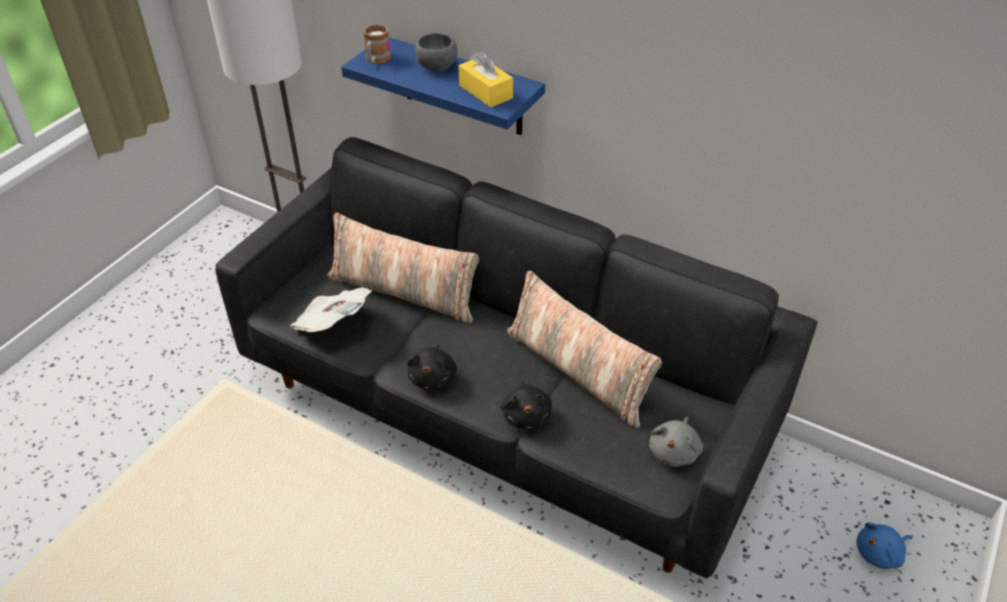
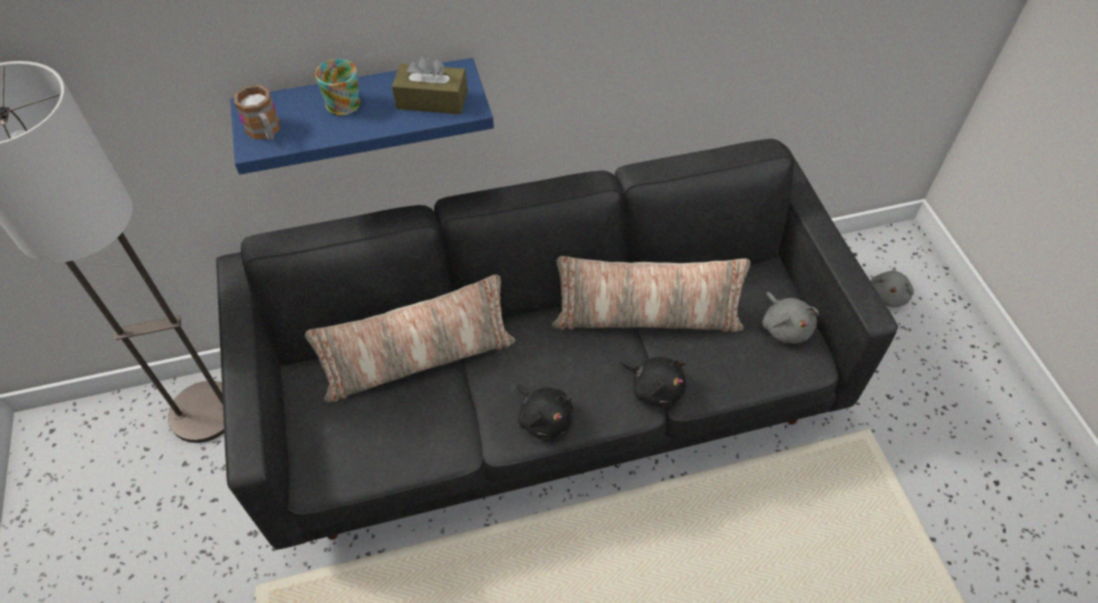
camera: 45 degrees left, 10 degrees up
(333, 324) = (393, 444): newspaper -> none
(436, 66) = (341, 101): grey bowl -> mug
(485, 92) = (432, 100): yellow tissue box -> brown tissue box
(880, 553) = (887, 295): blue plush toy -> grey plush toy

